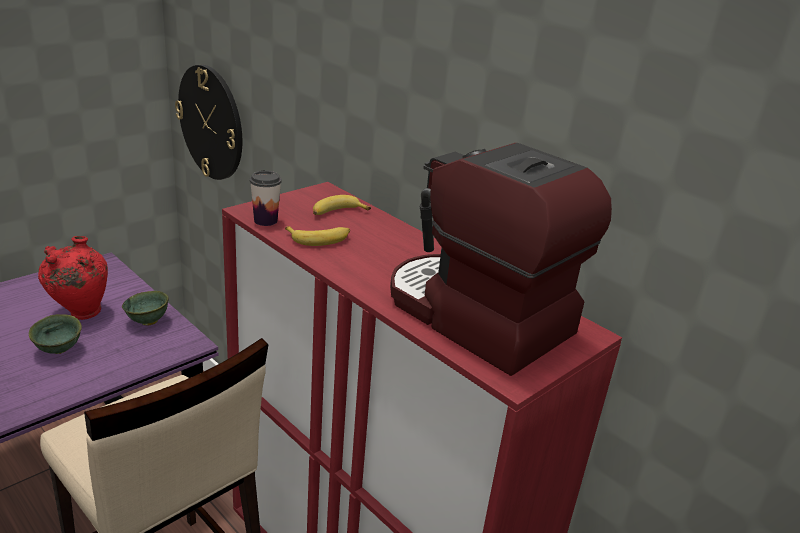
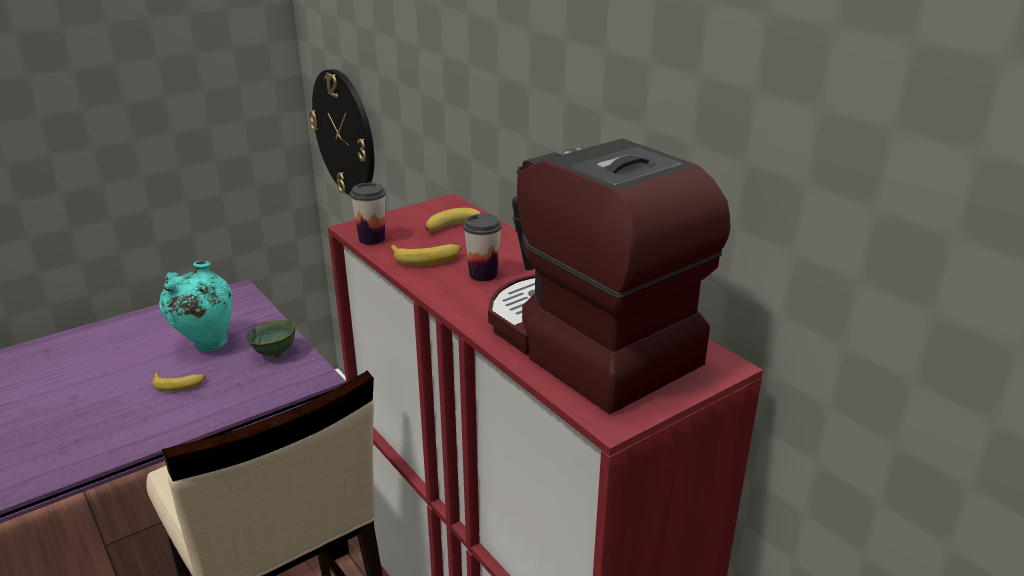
camera: 10 degrees right, 0 degrees up
(60, 350) = (179, 384): green bowl -> banana
(80, 314) = (206, 345): red vase -> turquoise vase
(372, 254) = (483, 274): none -> cup

